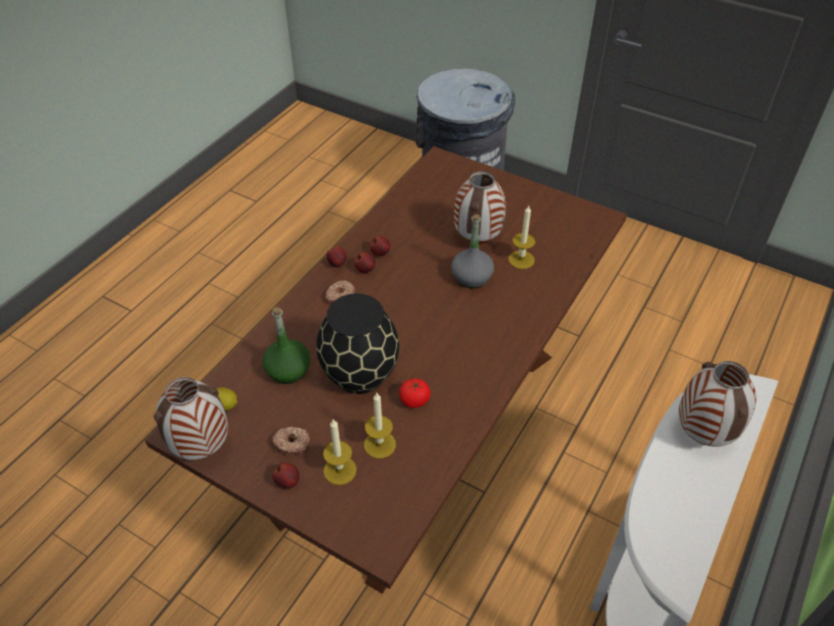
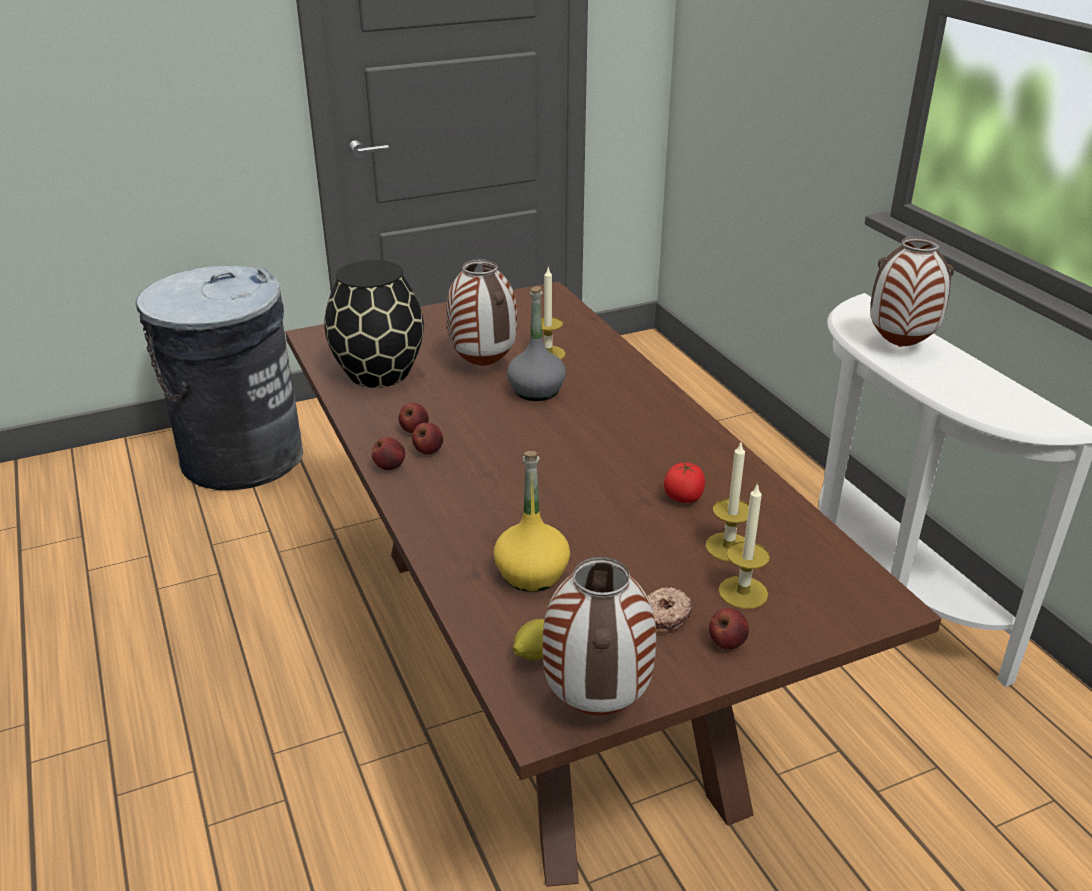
camera: 55 degrees left, 15 degrees down
(288, 370) = (531, 574): green bottle -> yellow bottle
(340, 296) = (449, 486): donut -> none
(361, 374) = (601, 519): black vase -> black vase (379, 373)

